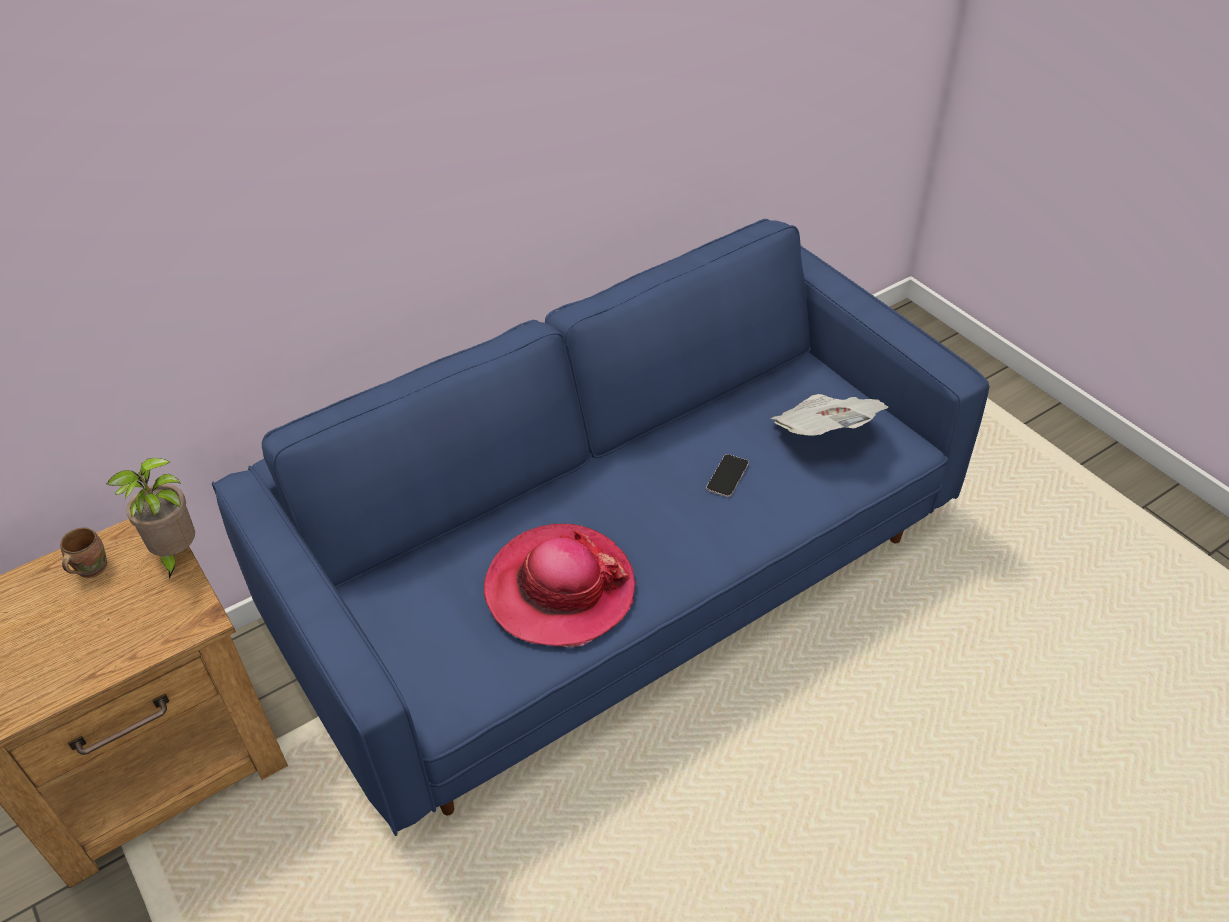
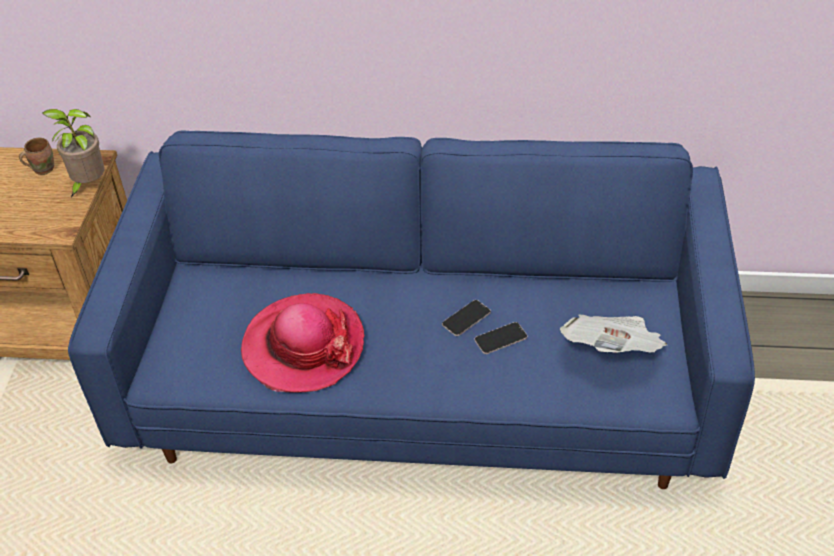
camera: 40 degrees right, 0 degrees up
(679, 476) = (466, 318): none -> phone

